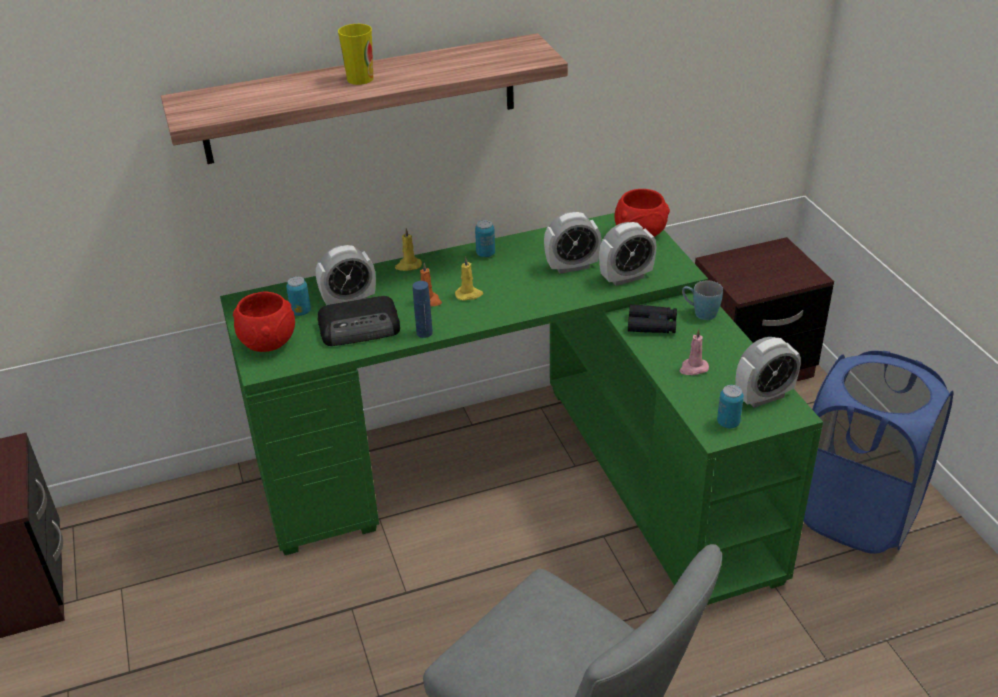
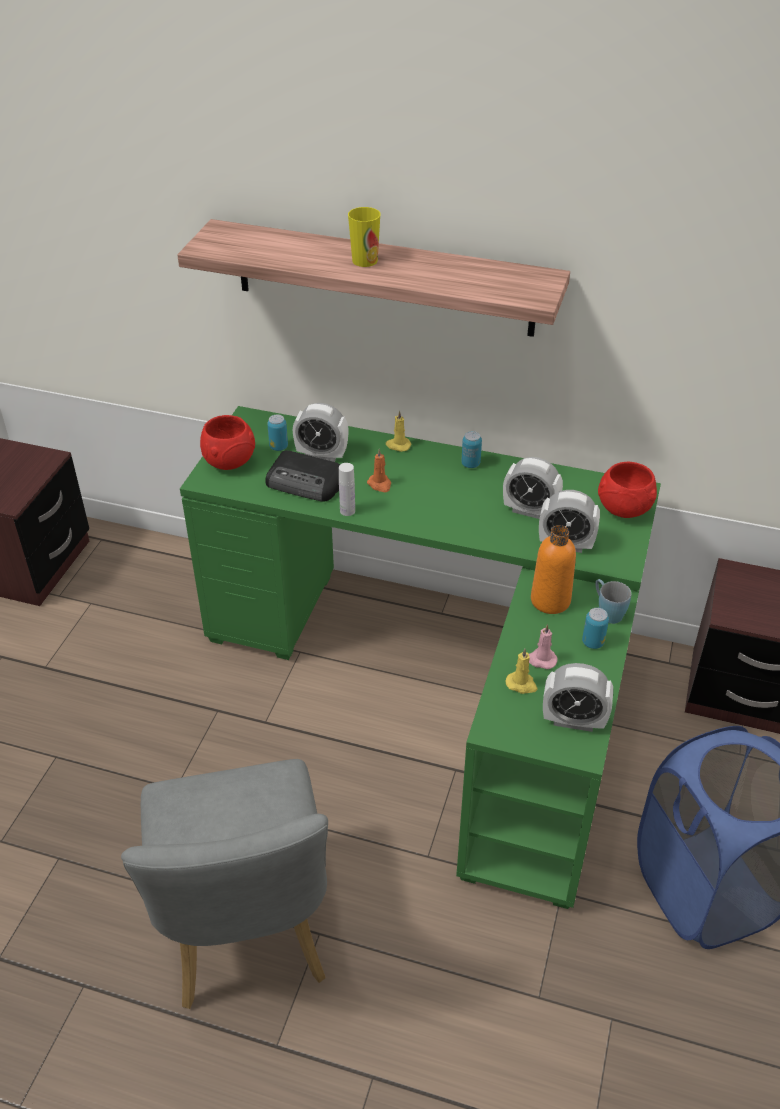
camera: 35 degrees right, 5 degrees up
(424, 333) = (347, 511): blue bottle -> white bottle
(469, 294) = (417, 495): yellow candle -> yellow candle (522, 684)
(652, 325) = (550, 600): black binoculars -> orange bottle
(728, 423) = (514, 725): can -> can (593, 642)

